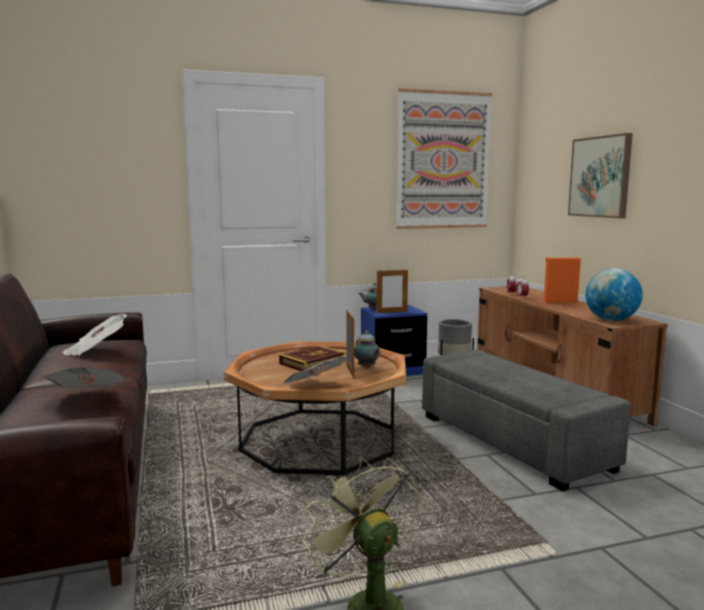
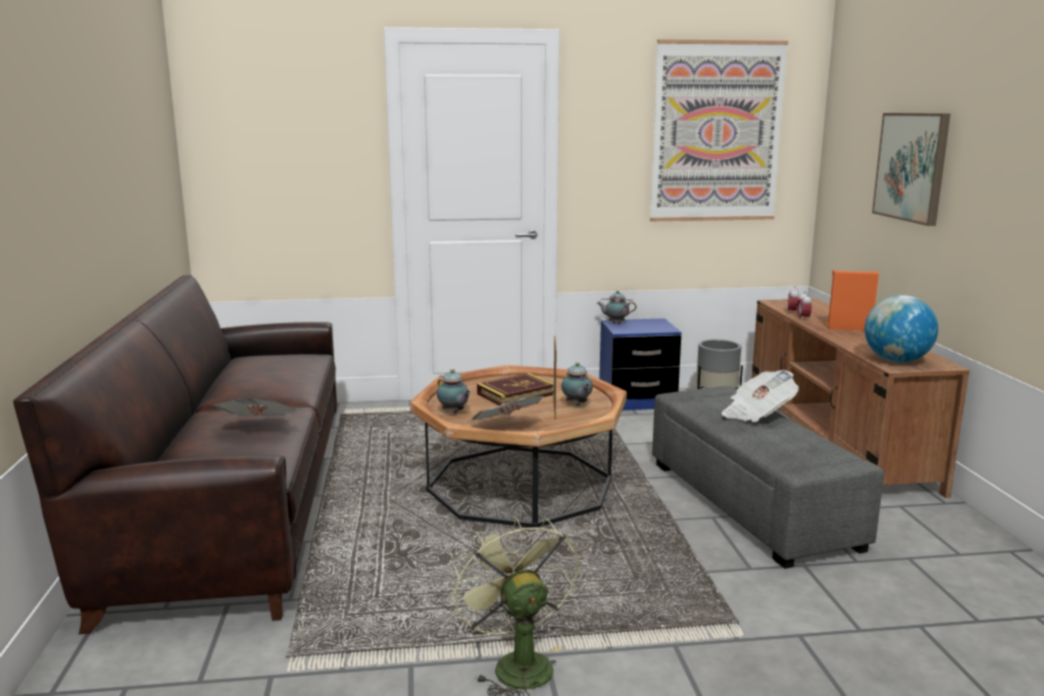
camera: 10 degrees right, 5 degrees up
(96, 351) = (276, 369): newspaper -> newspaper (757, 414)
(264, 379) = (454, 412): none -> teapot
(392, 312) = (636, 328): picture frame -> none

